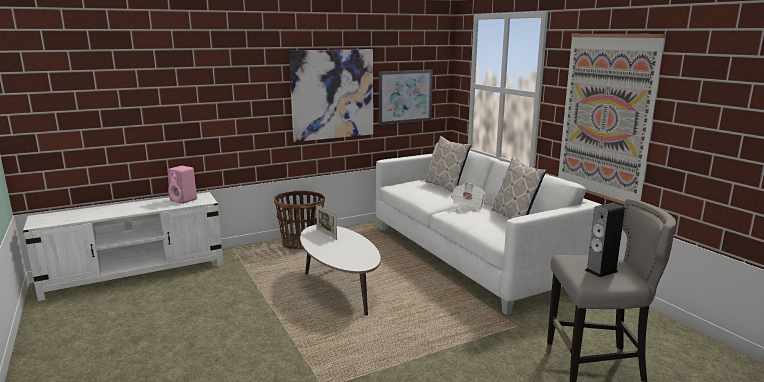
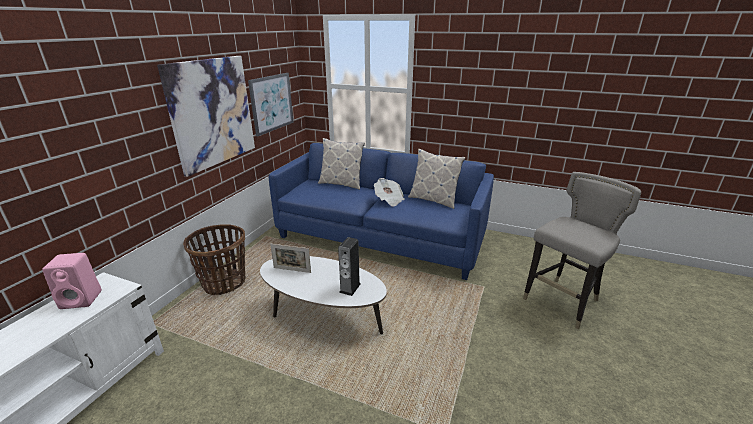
camera: 40 degrees left, 10 degrees up
(469, 255) = (381, 237): white sofa -> blue sofa
(601, 271) = (586, 232): speaker -> speaker (350, 288)
(605, 117) = (481, 105): picture -> none

